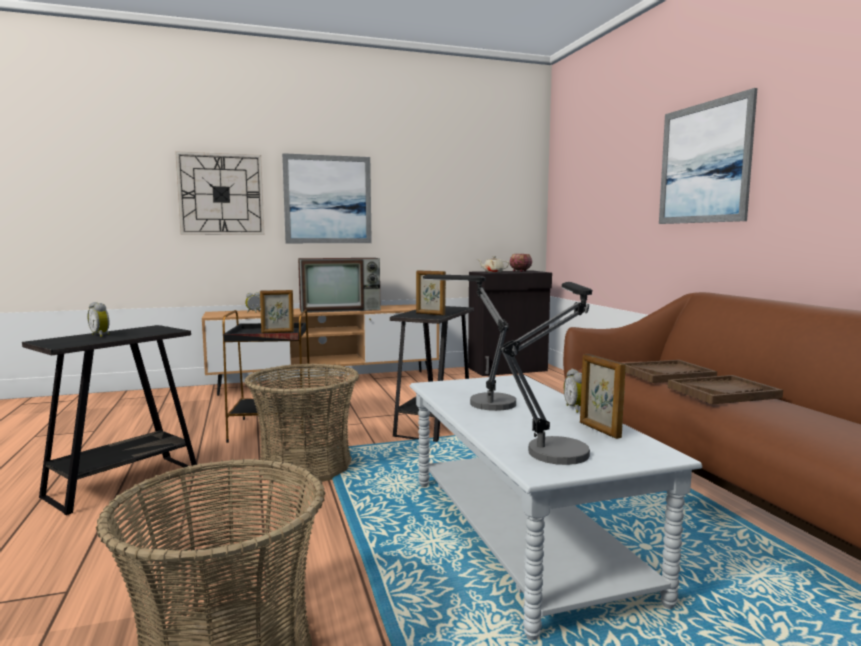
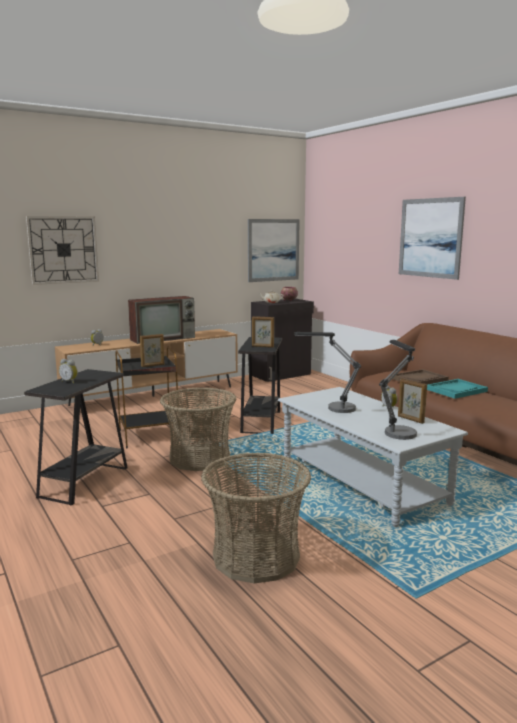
camera: 15 degrees left, 5 degrees up
(328, 199) = (146, 250): picture -> picture (273, 250)
(723, 392) = (456, 390): brown tray -> turquoise tray

